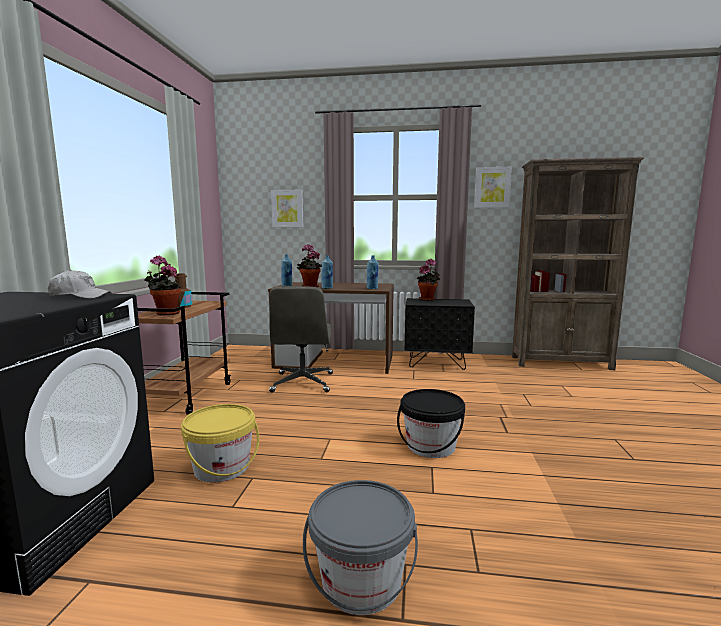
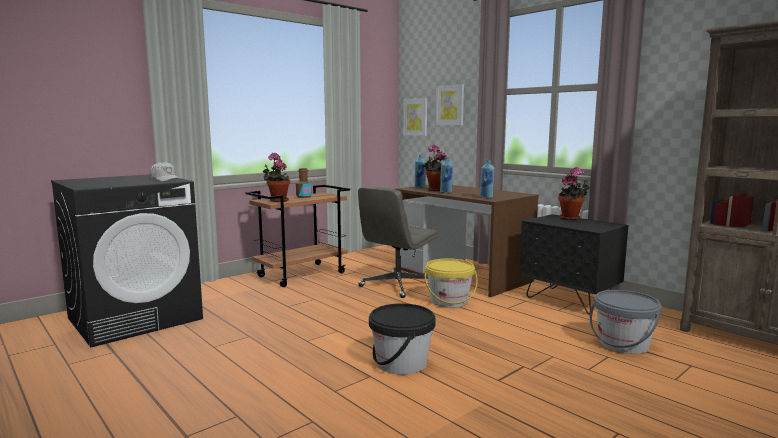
camera: 40 degrees right, 0 degrees up
(222, 467) = (244, 324): yellow bucket -> yellow bucket (449, 301)
(361, 581) = (202, 410): grey bucket -> grey bucket (623, 344)
(492, 187) = (681, 70): picture -> picture (415, 117)

